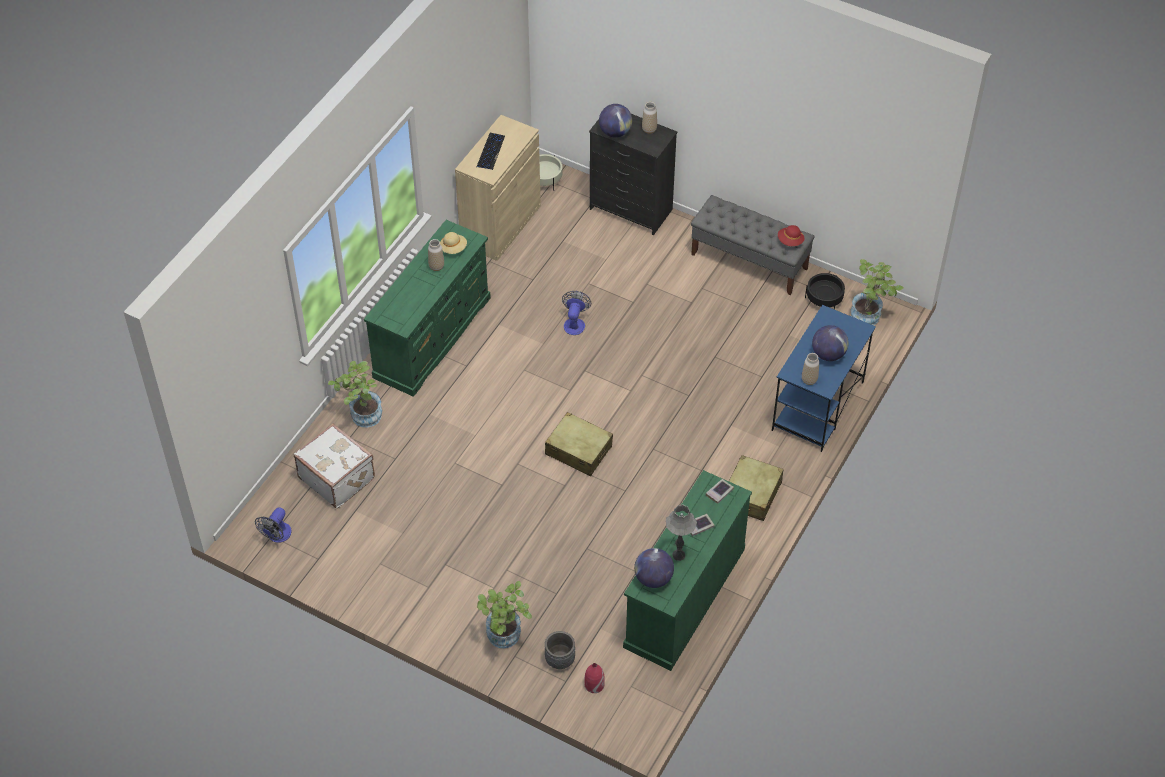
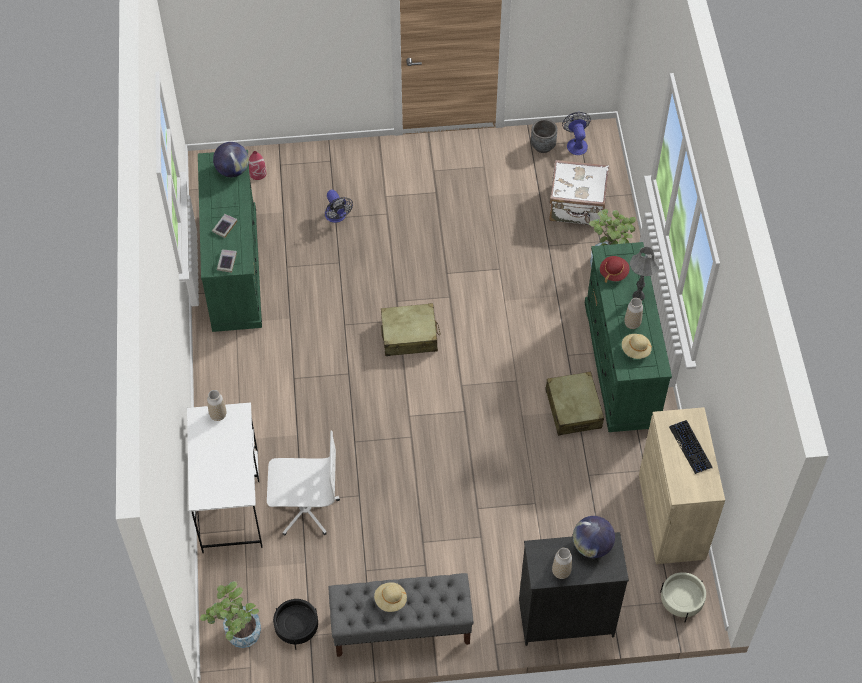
camera: 145 degrees right, 5 degrees up
(504, 639) = (347, 167): potted plant -> none
(560, 660) = (295, 175): grey planter -> grey planter (543, 146)
(575, 323) = (512, 453): fan -> fan (337, 217)
(678, 555) = (225, 197): grey table lamp -> grey table lamp (638, 296)
(751, 495) = (236, 381): beige suitcase -> beige suitcase (573, 409)
(759, 231) = (390, 600): none -> beige hat
(763, 369) = (305, 509): none -> white office chair
(790, 241) = (350, 607): red hat -> red hat (613, 273)
(817, 406) = (230, 500): blue desk -> white desk
(828, 354) = (216, 452): globe -> none

